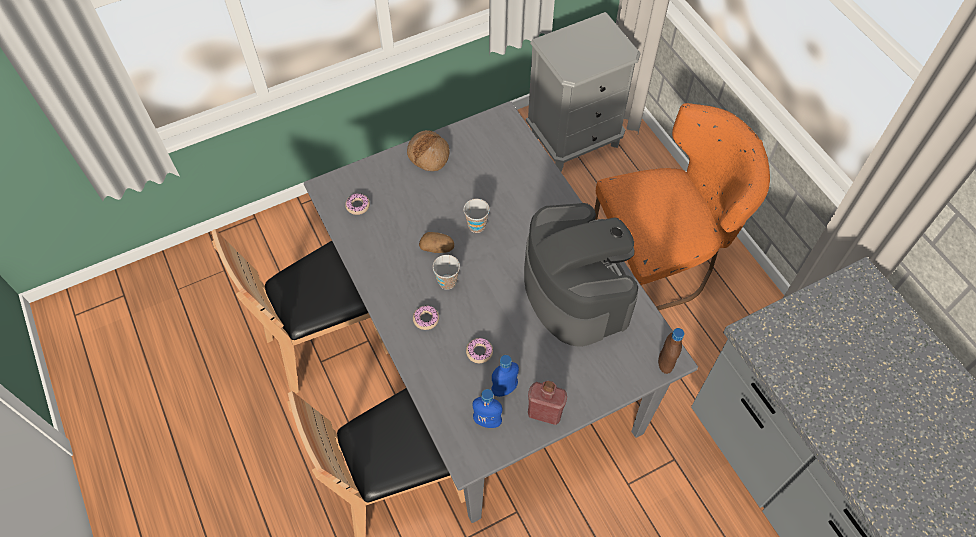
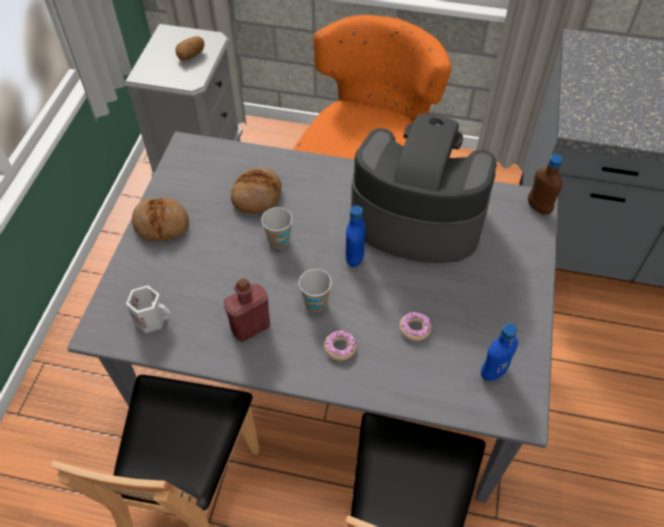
camera: 50 degrees left, 5 degrees down
(358, 206) = (152, 318): donut -> white mug
(437, 248) = (271, 286): potato -> potato (191, 55)
(501, 186) = (257, 195): none -> bread
(504, 389) = (470, 335): blue bottle -> blue bottle (354, 258)
(545, 412) = (519, 321): red bottle -> red bottle (250, 327)

